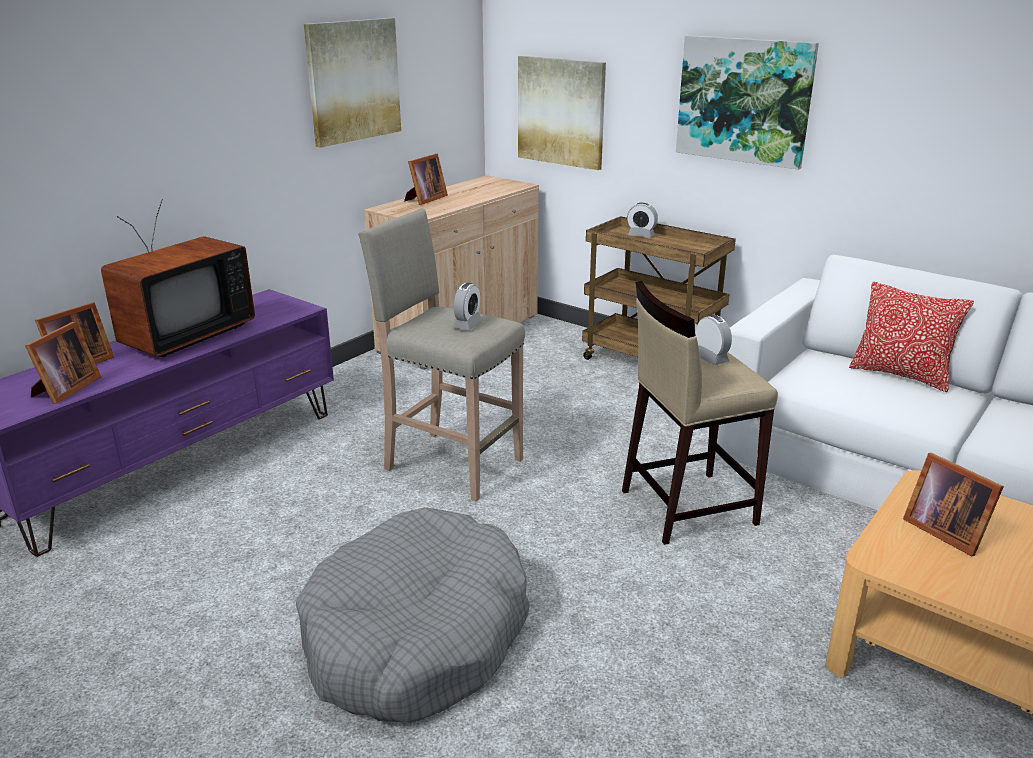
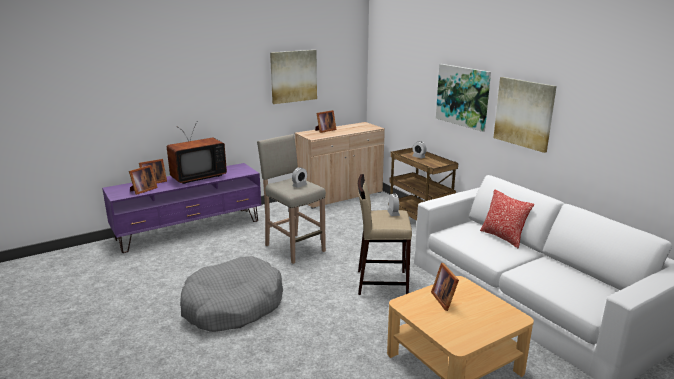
camera: 20 degrees right, 5 degrees down
(561, 112) = (394, 95): picture -> picture (524, 113)

